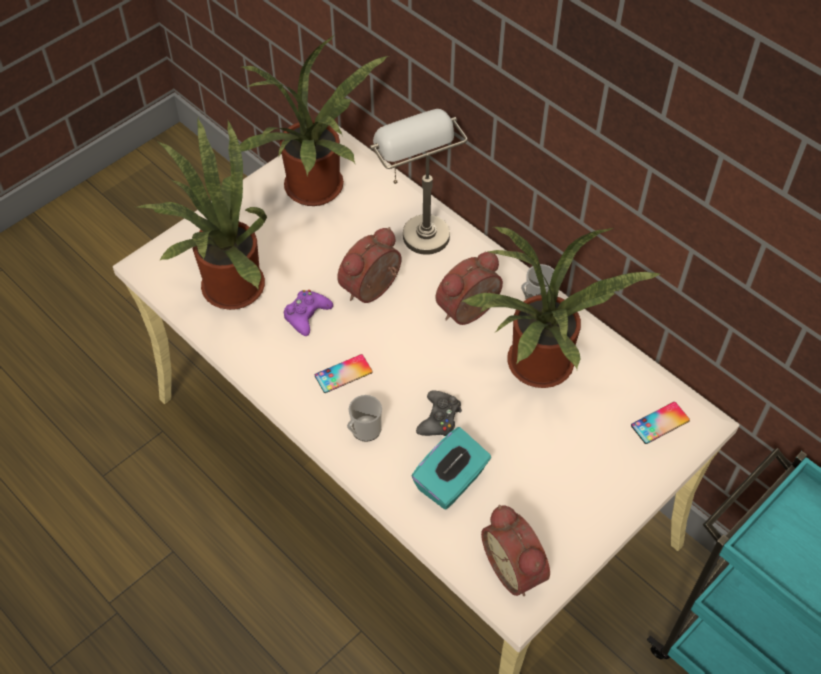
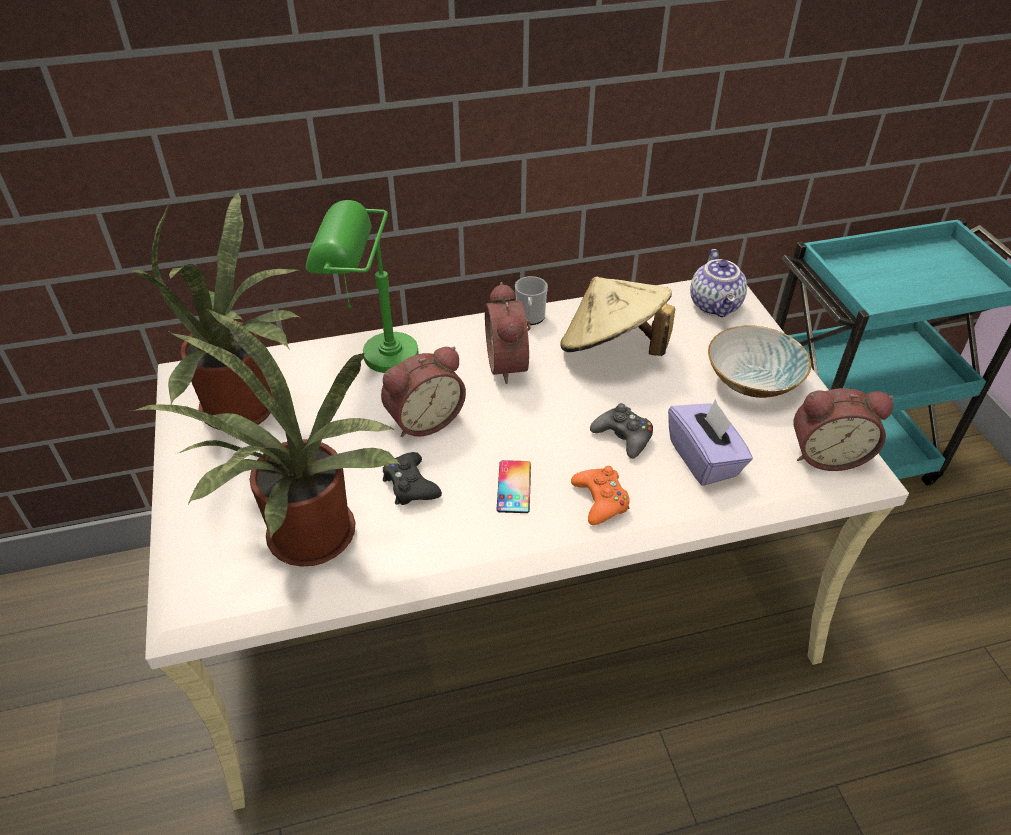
camera: 60 degrees left, 10 degrees down
(306, 315) = (410, 485): purple game controller -> black game controller
(363, 431) = (601, 500): mug -> orange game controller
(373, 290) = (423, 419): alarm clock -> alarm clock turned 105 degrees counterclockwise
(417, 225) = (371, 355): grey table lamp -> green table lamp
(451, 481) = (704, 459): turquoise tissue box -> purple tissue box
(539, 370) = (612, 349): potted plant -> beige hat
(572, 485) = (753, 381): none -> bowl
(660, 423) = (716, 306): phone -> teapot

